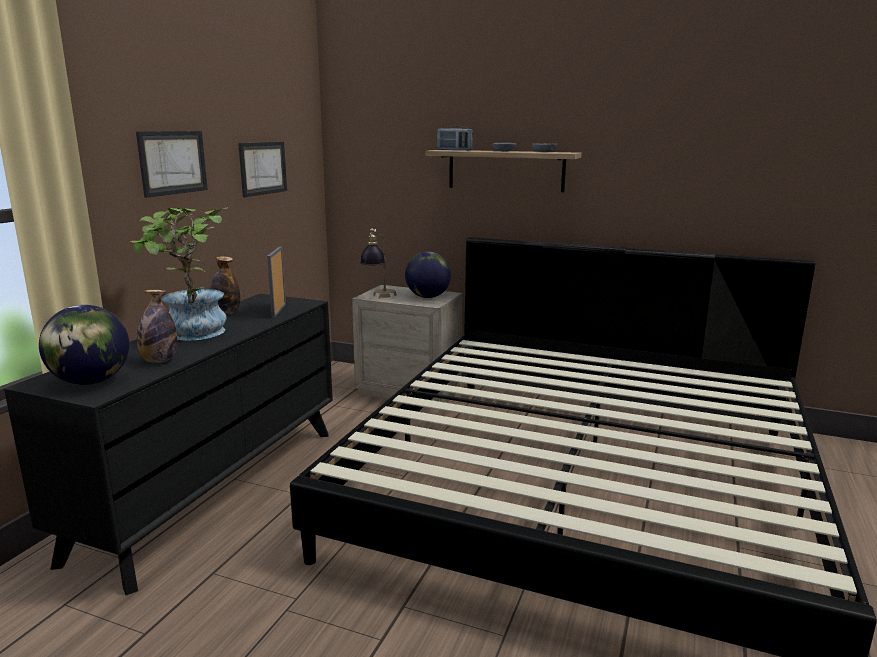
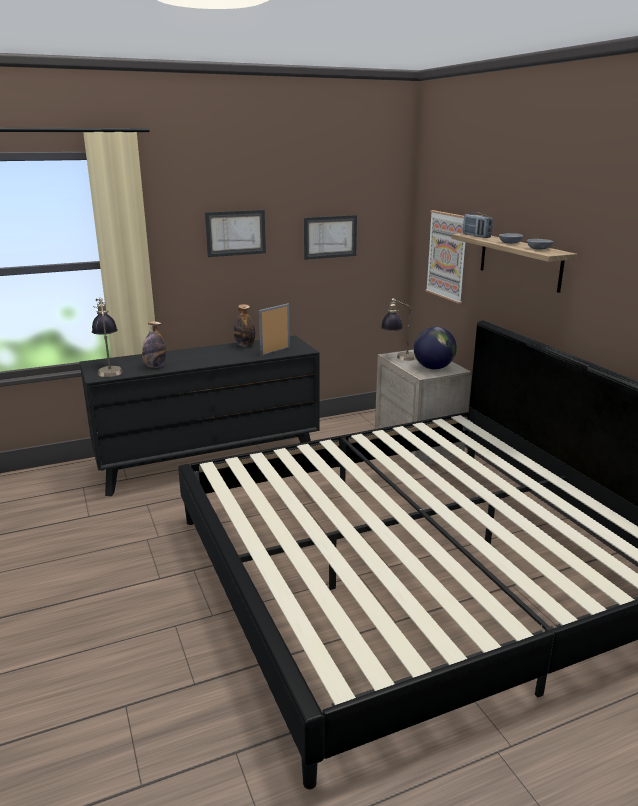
camera: 45 degrees right, 5 degrees up
(91, 382) = (109, 369): globe -> table lamp
(191, 334) = (200, 355): potted plant -> none
(392, 180) = (447, 256): none -> picture

